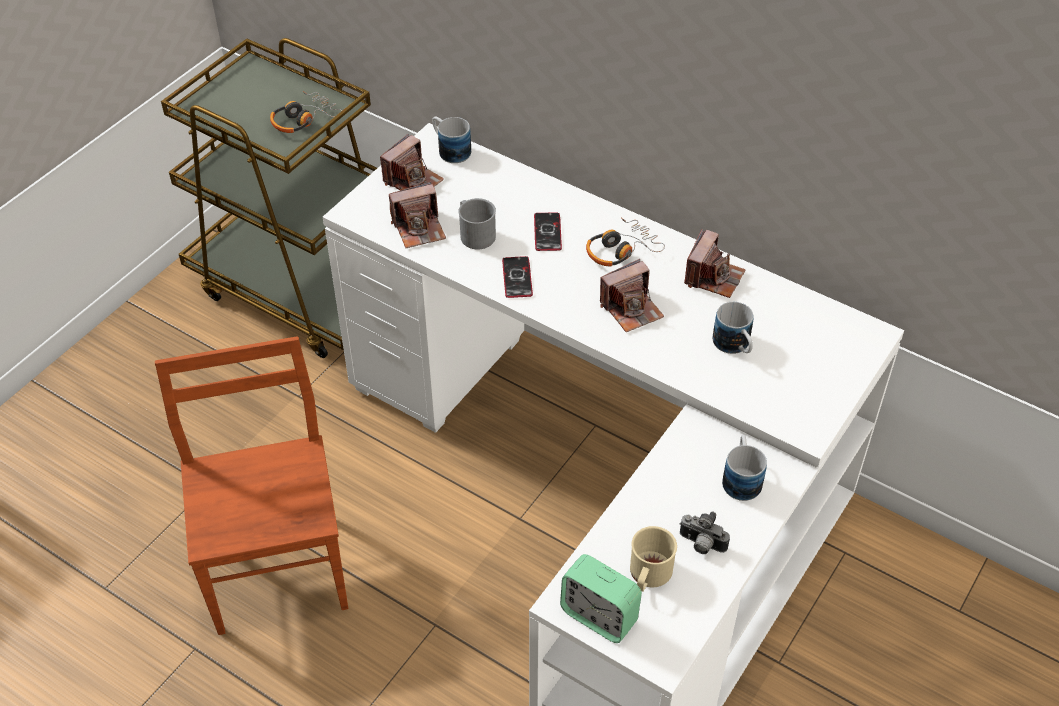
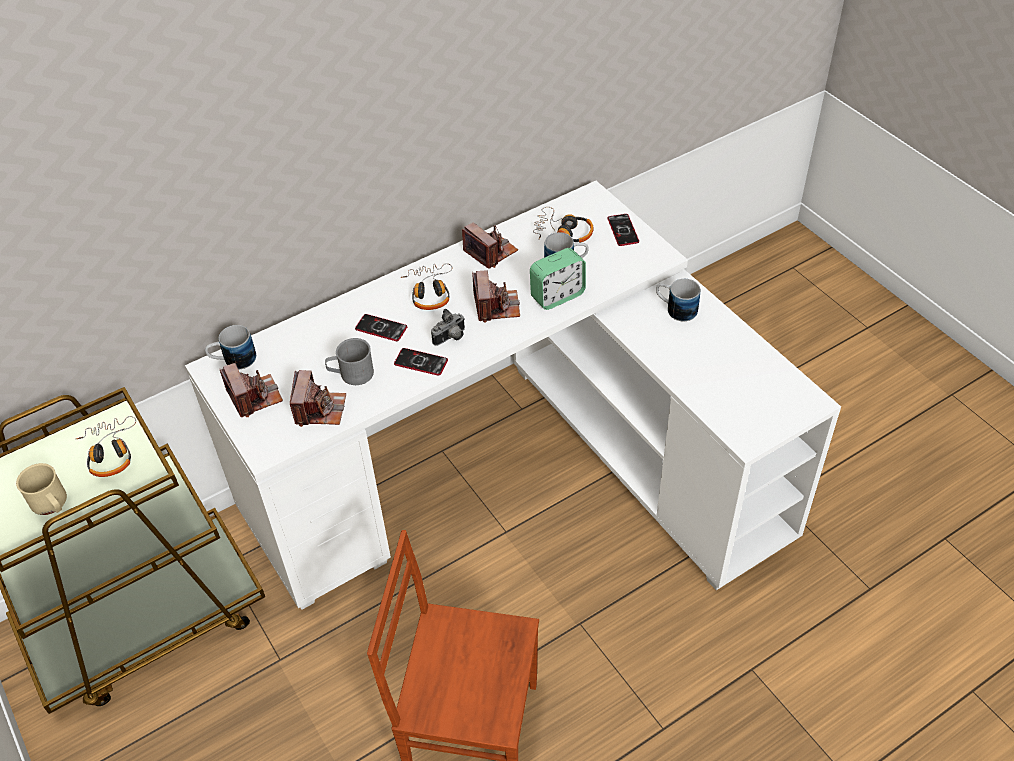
camera: 65 degrees left, 0 degrees up
(599, 616) = (765, 424): alarm clock -> alarm clock (557, 296)
(648, 575) = (740, 386): beige mug -> beige mug (51, 504)
(701, 545) = (725, 349): camera -> camera (451, 338)
(787, 328) = (563, 232): none -> headphones
(829, 381) = (623, 230): none -> phone

